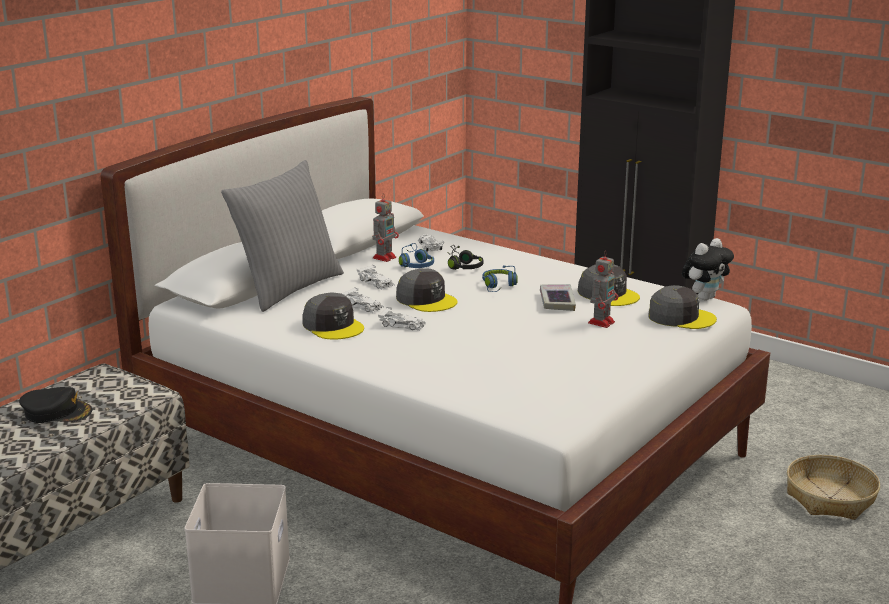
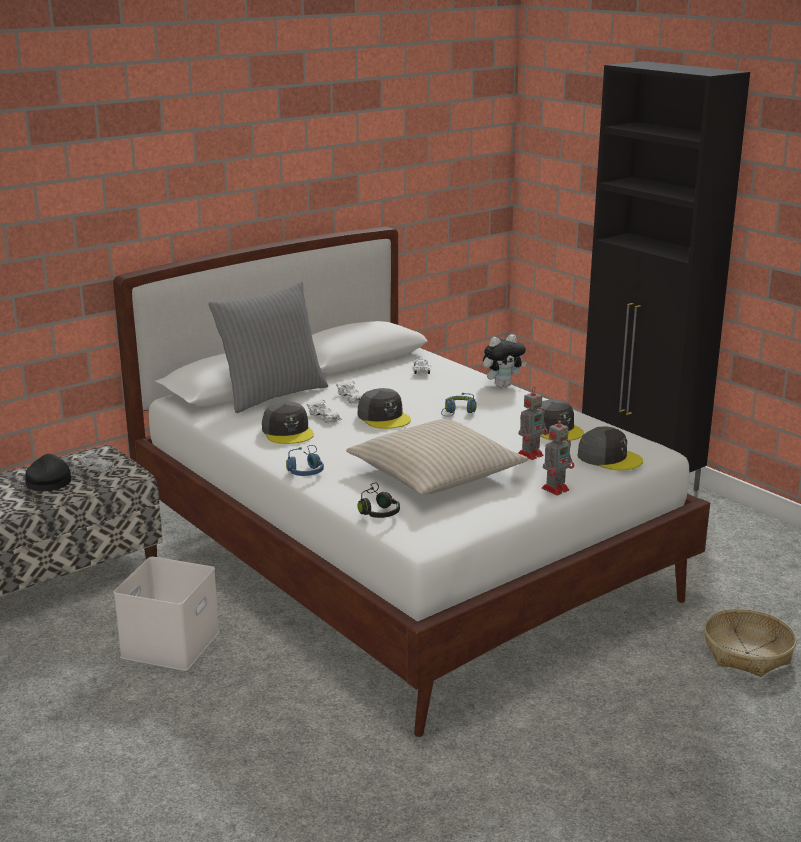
camera: 15 degrees right, 0 degrees up
(57, 412) = (48, 480): black cap -> black cap turned 120 degrees counterclockwise
(385, 257) = (374, 376): toy robot -> toy robot (556, 489)
(402, 325) = (347, 437): white toy car -> white toy car (98, 467)
(415, 264) = (397, 384): blue headphones -> blue headphones (305, 469)
(462, 265) = (439, 390): black headphones -> black headphones (377, 510)
(521, 353) = (435, 473): none -> beige pillow
(557, 301) = (502, 431): book -> none
(704, 297) = (648, 441): plush toy -> plush toy (502, 385)

